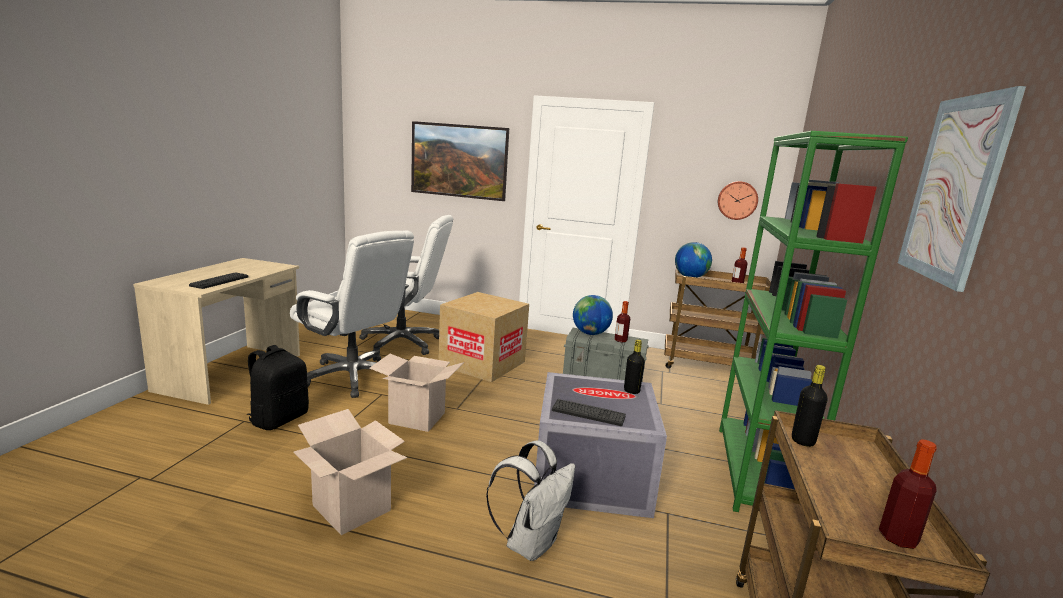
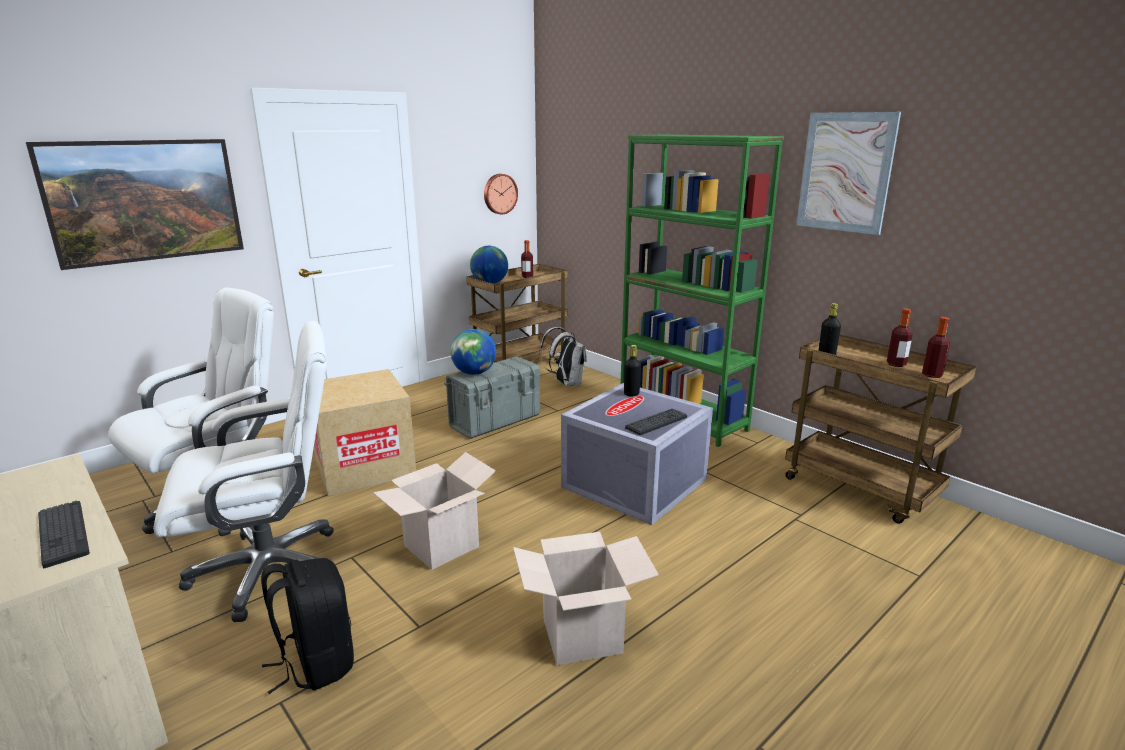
camera: 55 degrees left, 5 degrees up
(531, 542) = (701, 543): white backpack -> white backpack (566, 383)
(620, 340) = (506, 367): bottle -> bottle (896, 364)

